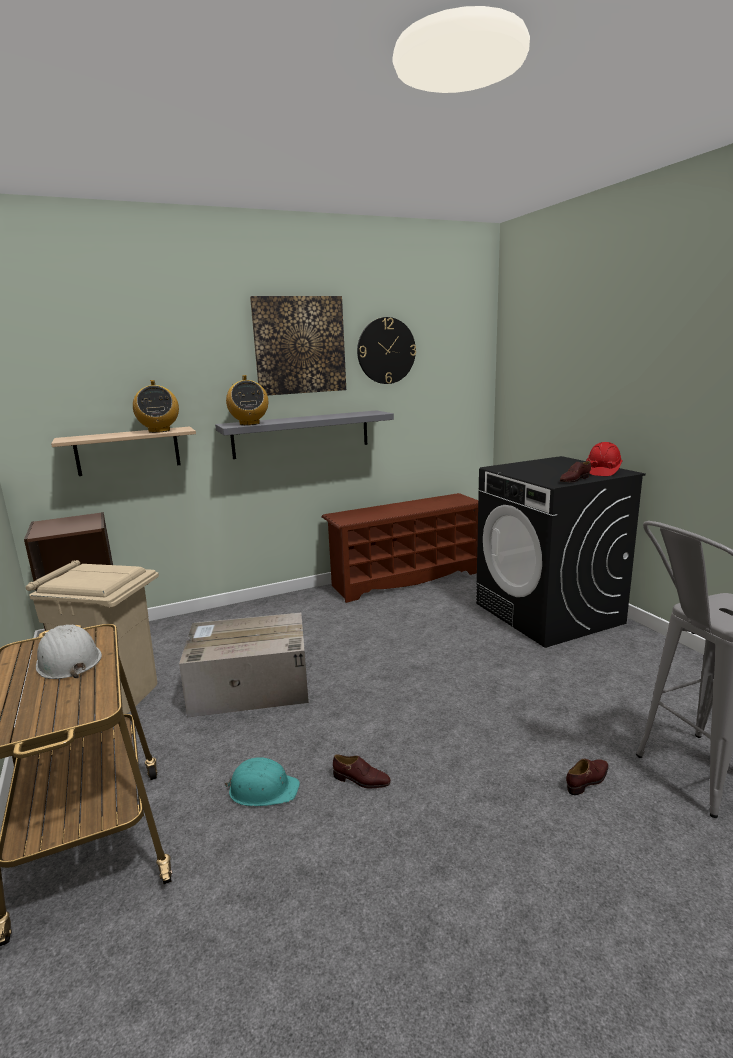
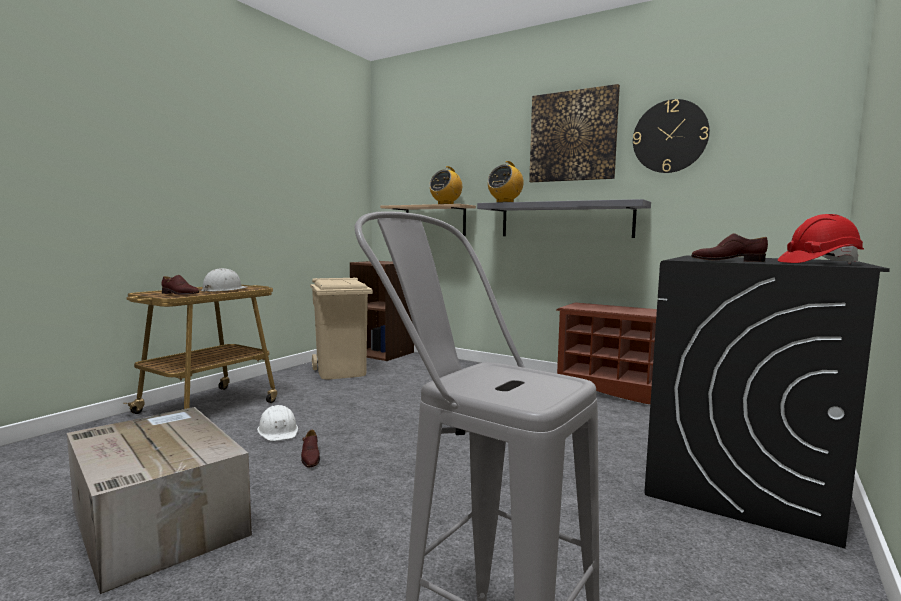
camera: 55 degrees right, 10 degrees down
(249, 686) = (389, 396): cardboard box -> cardboard box (157, 520)
(263, 789) = (278, 431): turquoise hard hat -> white hard hat
(588, 780) = (396, 570): brown shoe -> brown shoe (180, 294)

